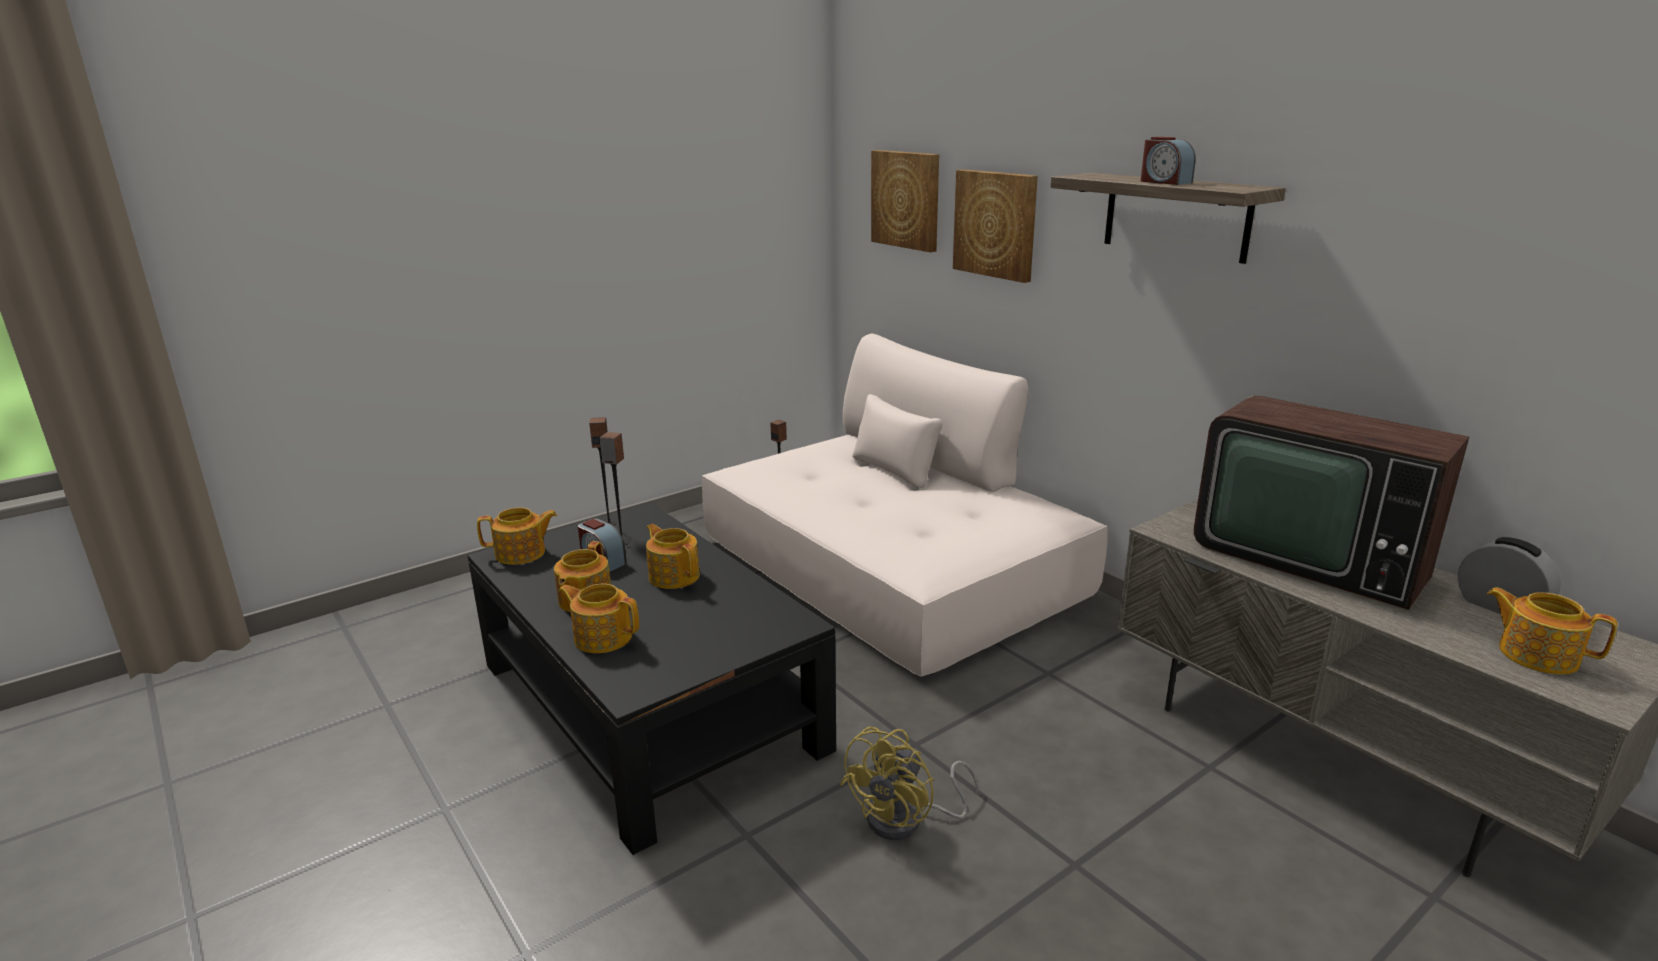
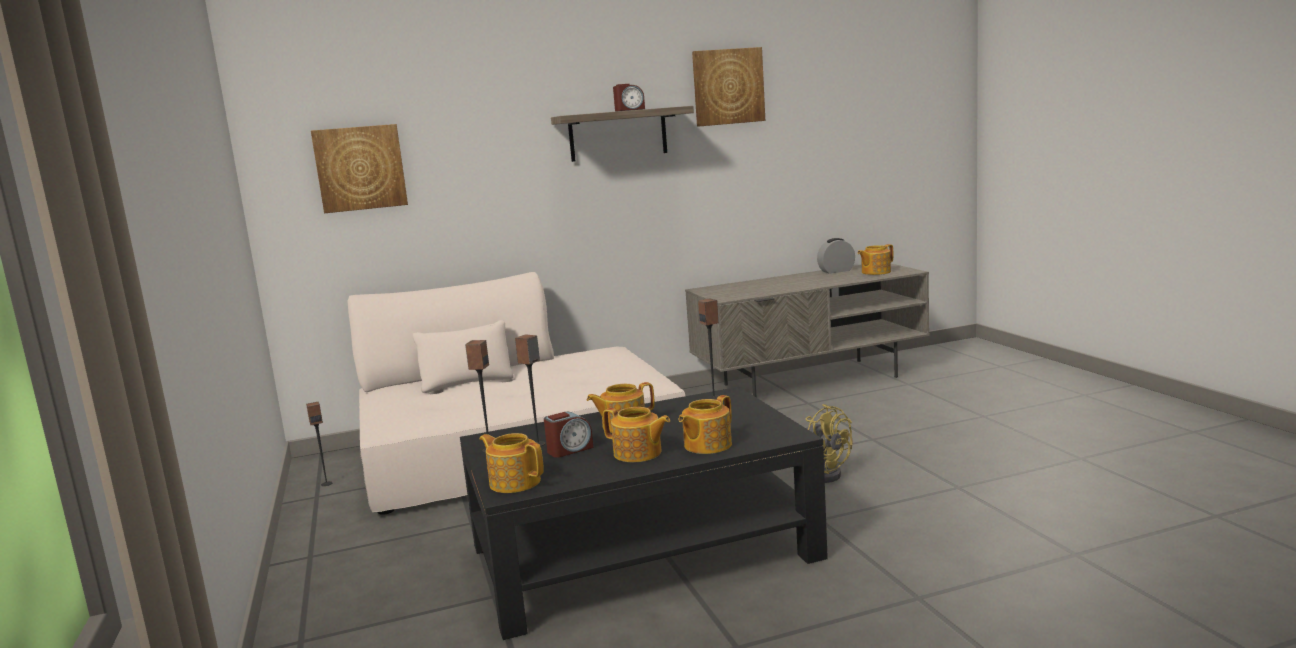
camera: 70 degrees left, 10 degrees down
(521, 553) = (514, 482): teapot -> teapot turned 60 degrees counterclockwise
(780, 616) = (714, 398): none -> speaker
(996, 224) = (470, 168): picture -> picture (728, 87)
(1309, 554) = (771, 284): television -> none

